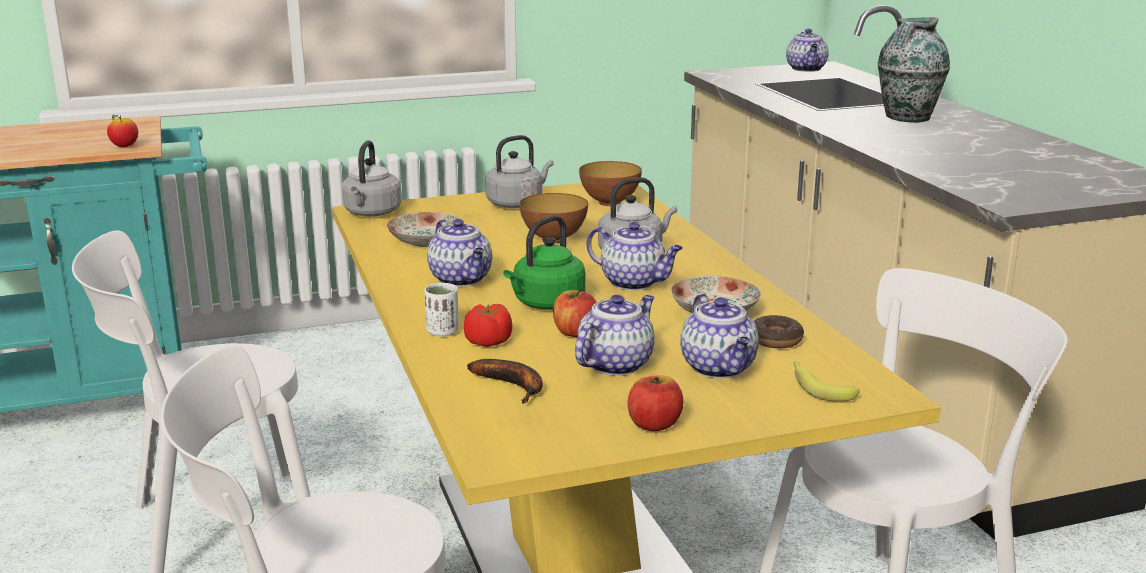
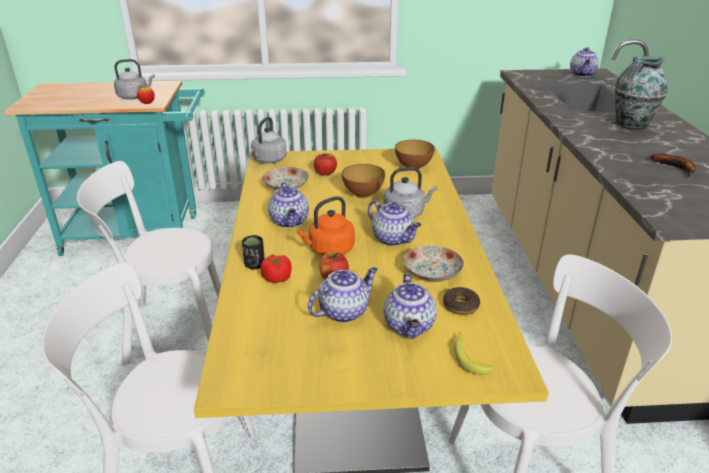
camera: 15 degrees right, 10 degrees up
(442, 332) = (254, 265): white cup -> black cup
(514, 386) = (271, 320): banana -> banana (676, 168)
(517, 203) = (356, 161): grey kettle -> grey kettle (135, 96)
(546, 304) = (329, 250): green kettle -> orange kettle
(654, 424) = (340, 372): apple -> apple (325, 173)

